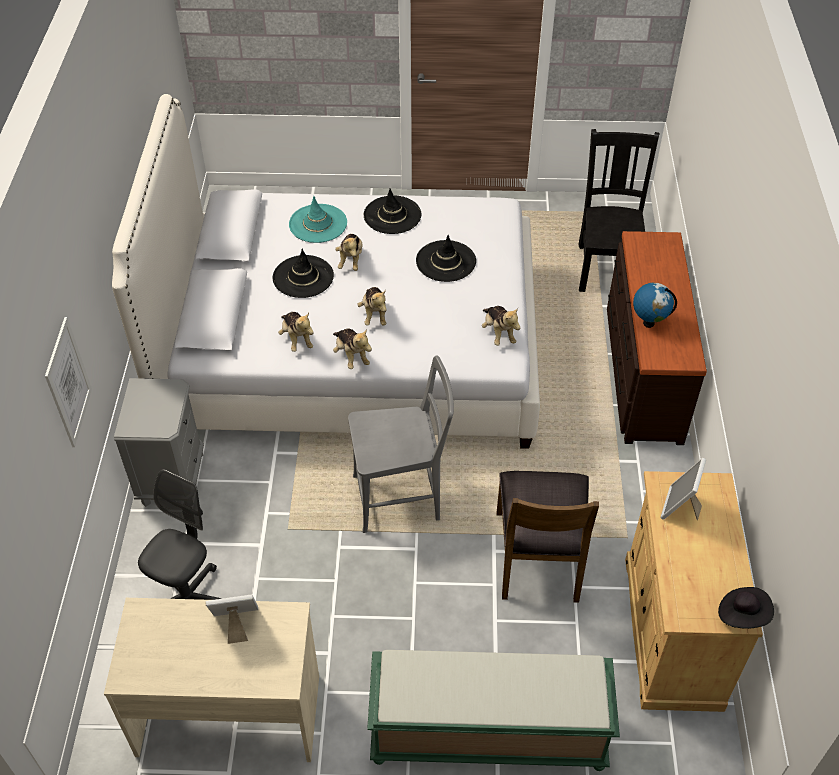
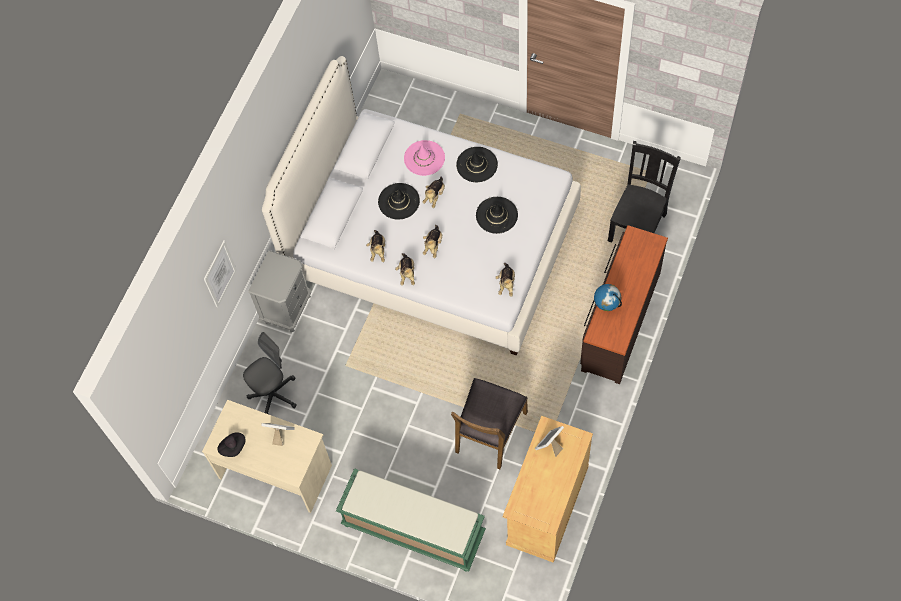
camera: 25 degrees right, 15 degrees up
(318, 224) = (424, 158): turquoise hat -> pink hat
(402, 497) = (422, 365): grey chair -> none
(742, 614) = (550, 520): black hat -> black hat (233, 447)

